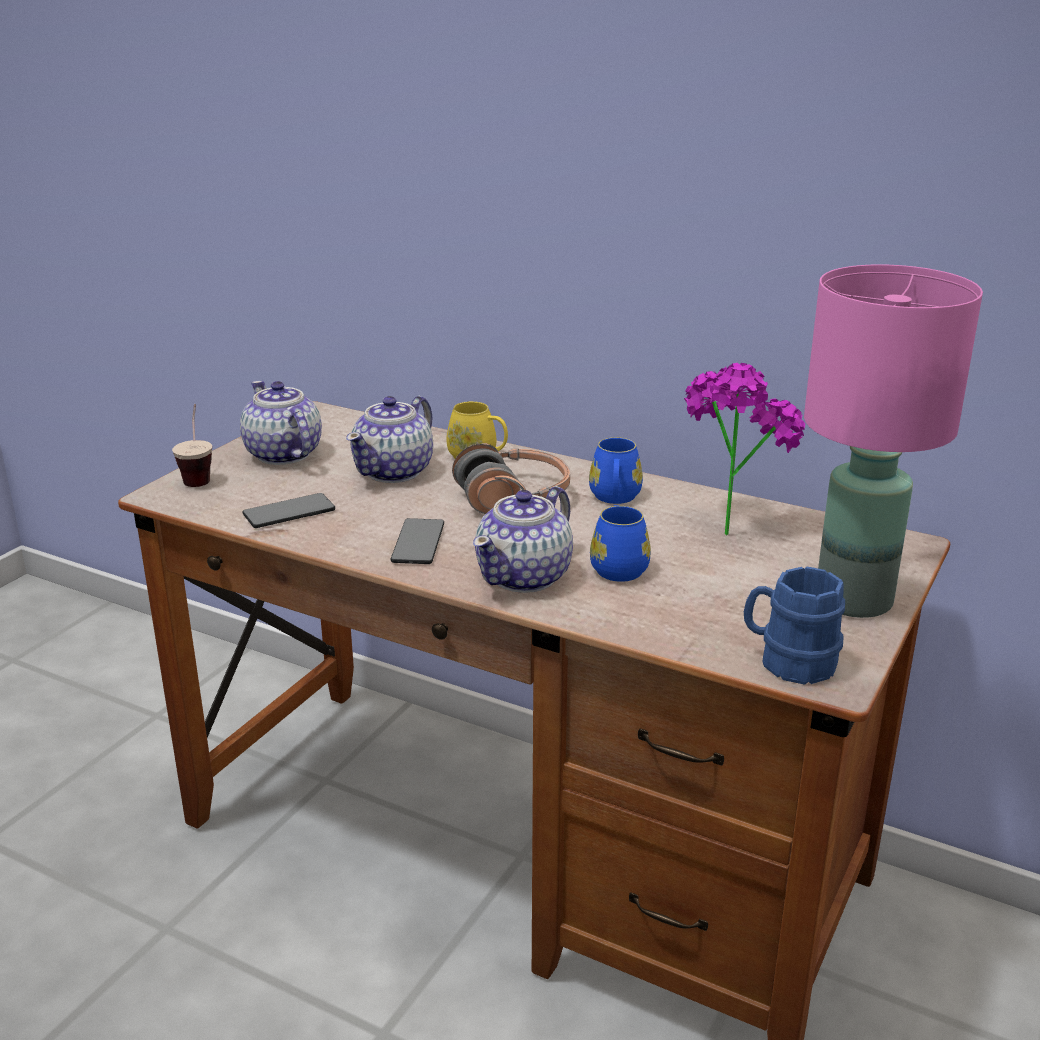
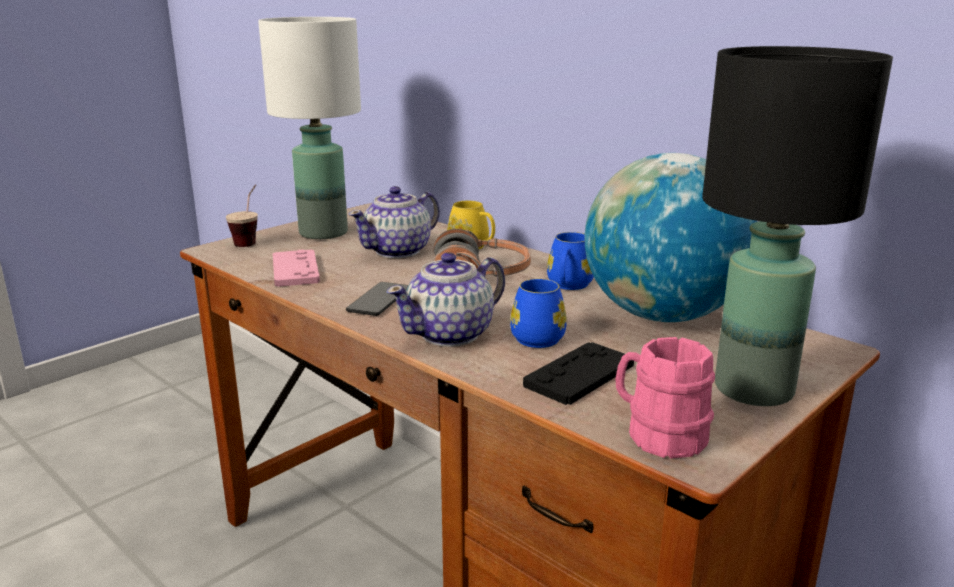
camera: 15 degrees right, 5 degrees down
(283, 455) = (322, 233): teapot -> white table lamp
(289, 512) = (295, 270): phone -> pink game controller
(684, 607) = (579, 375): none -> black game controller
(729, 524) = (661, 315): potted plant -> globe
(788, 662) = (657, 435): blue mug -> pink mug
(855, 599) = (756, 389): pink table lamp -> black table lamp

